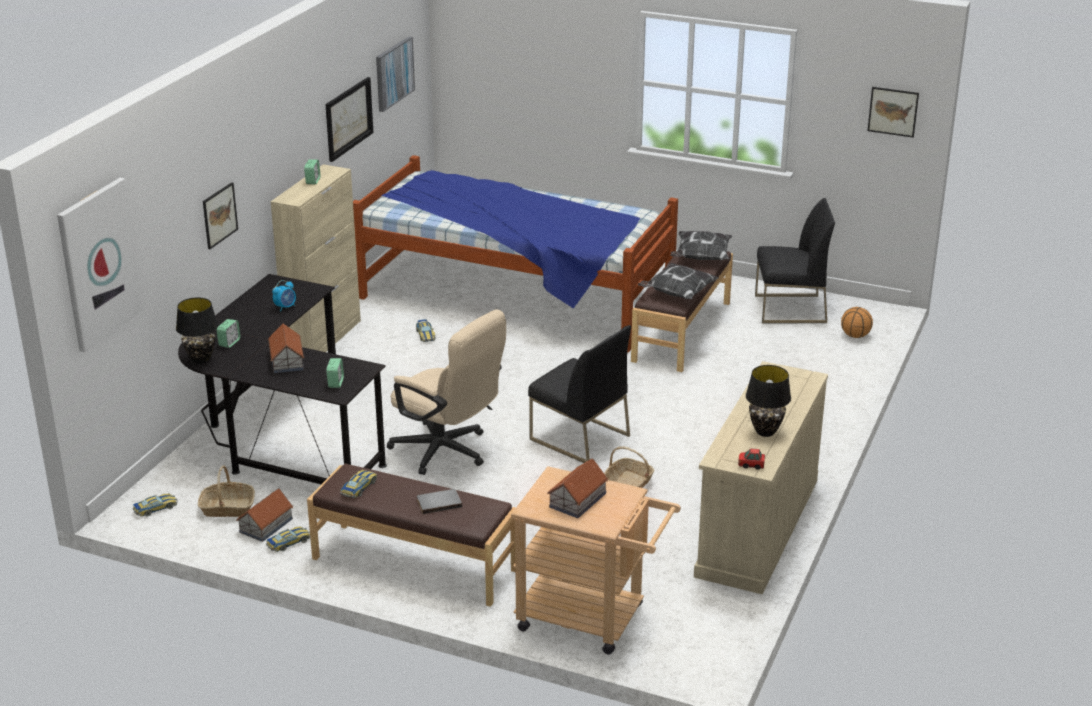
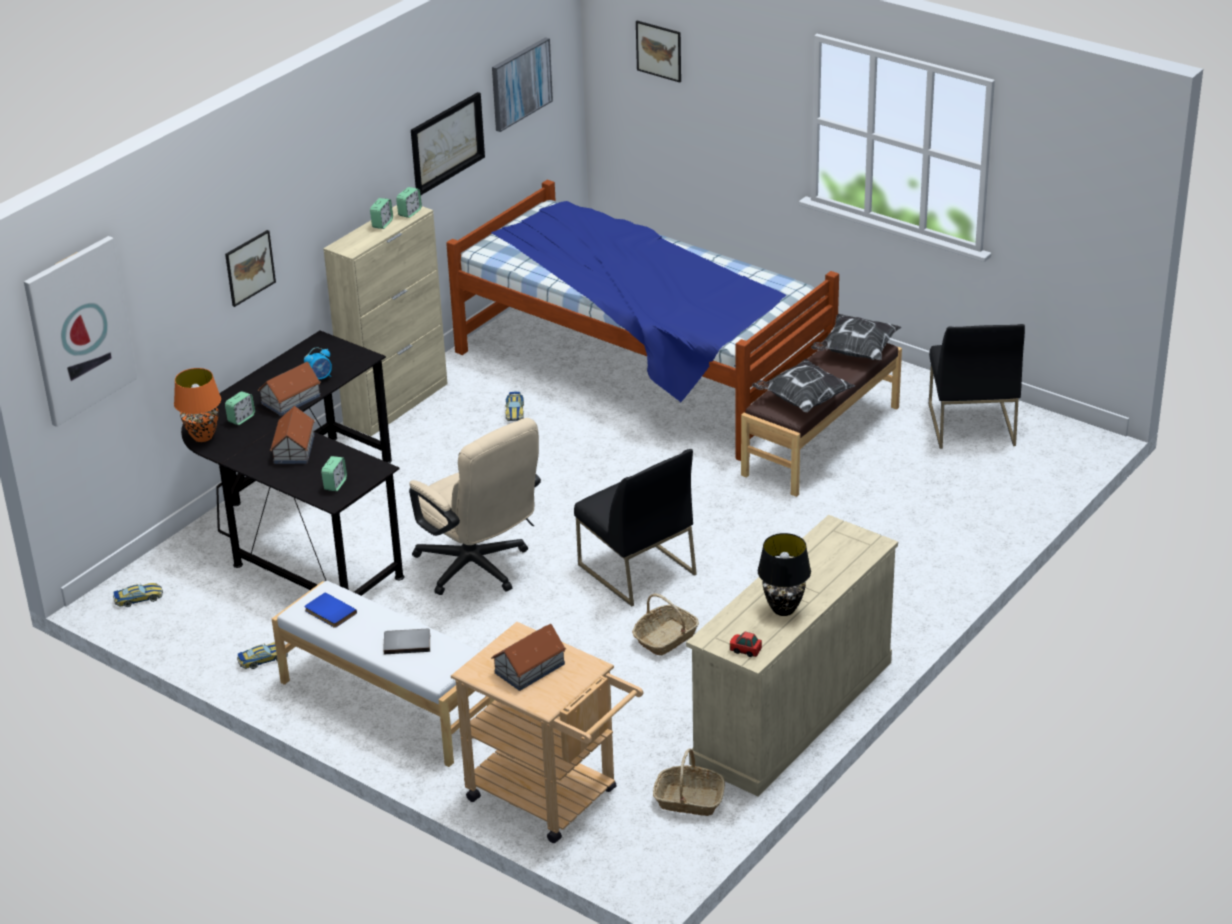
camera: 15 degrees right, 5 degrees up
(201, 359) = (203, 437): black table lamp -> orange table lamp
(227, 508) = (213, 608): basket -> basket (689, 800)
(265, 525) = (246, 635): toy house -> toy house (290, 400)
(332, 172) = (409, 212): none -> alarm clock
(359, 487) = (329, 613): toy car -> blue book
(414, 564) = (386, 704): brown bench -> white bench
(789, 309) = (970, 424): black chair -> black chair turned 75 degrees clockwise
(855, 336) = (1036, 471): basketball -> none
(893, 111) = (1105, 195): picture -> picture (659, 51)

